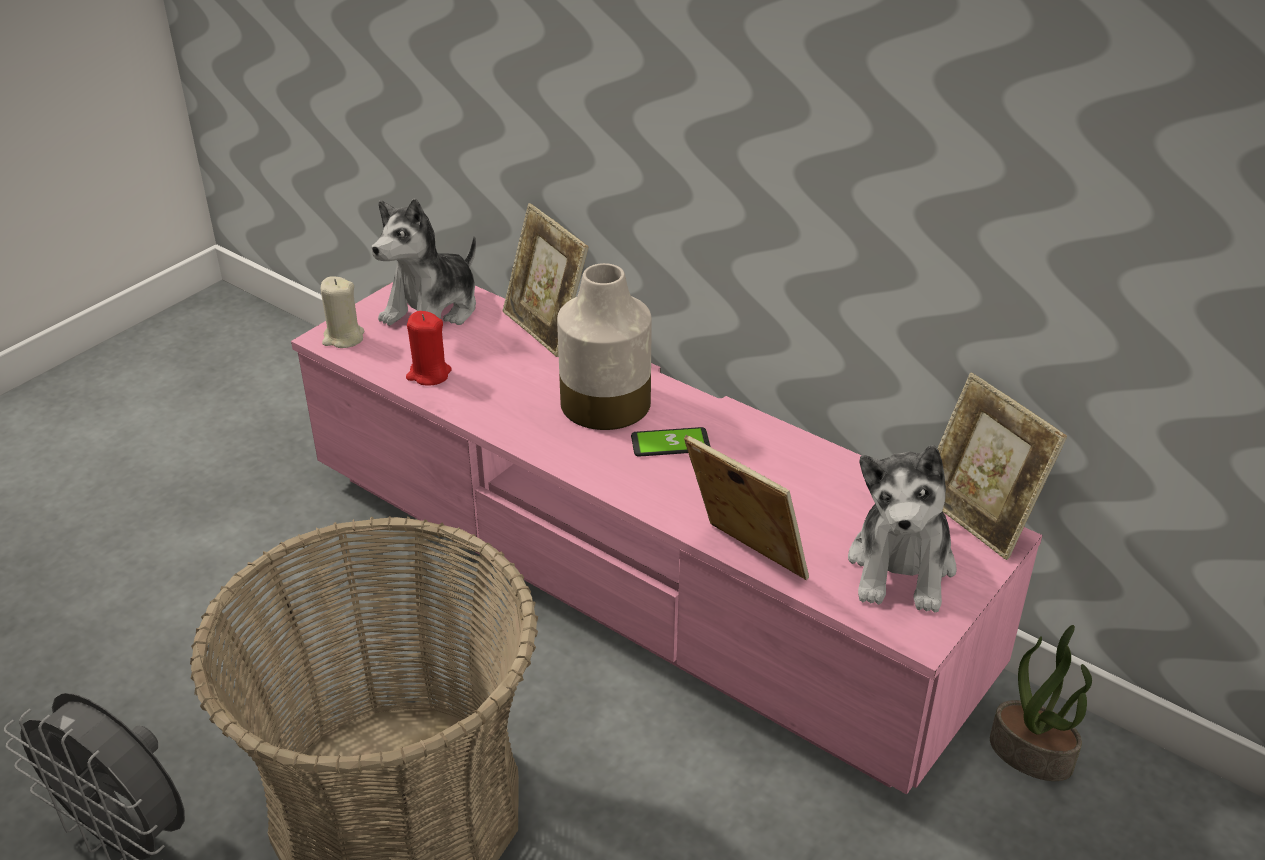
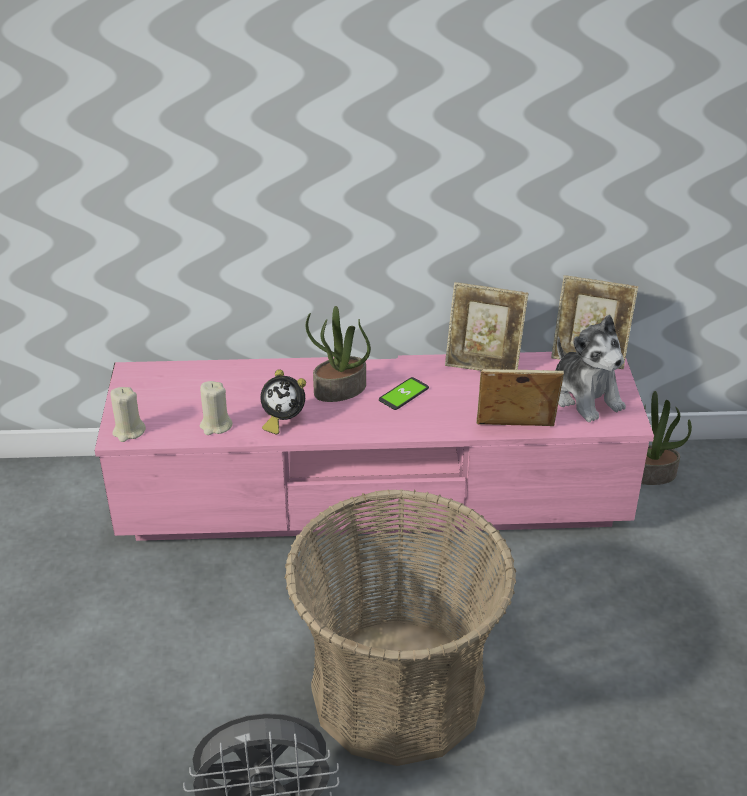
camera: 40 degrees left, 0 degrees up
(429, 374) = (216, 425): red candle -> beige candle
(432, 311) = (163, 388): plush toy -> none
(500, 403) = (282, 420): none -> alarm clock
(546, 328) = (249, 366): picture frame -> picture frame (483, 363)
(604, 402) = (339, 390): beige vase -> potted plant

